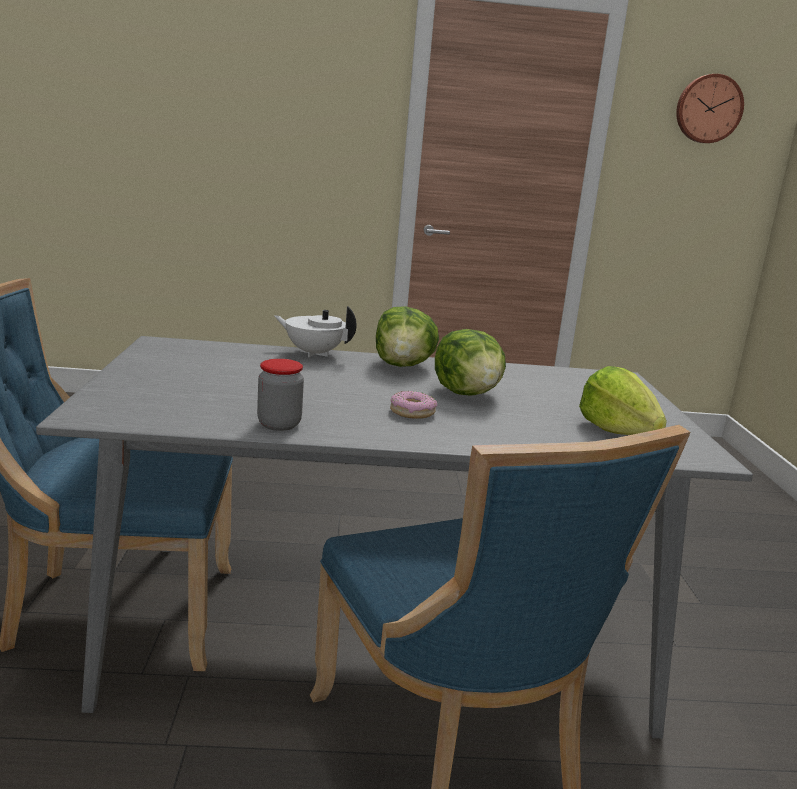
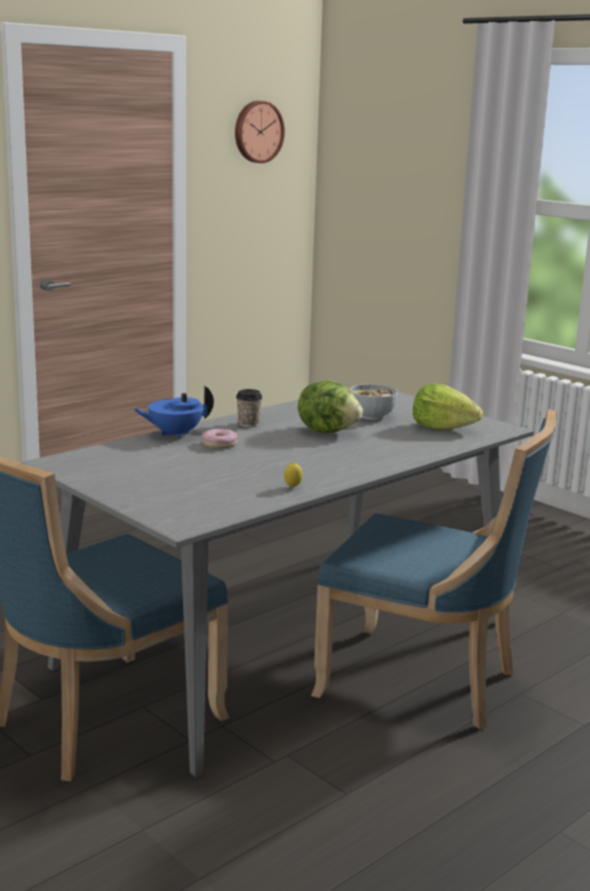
camera: 40 degrees left, 0 degrees up
(279, 424) = (292, 487): jar -> lemon
(314, 353) = (174, 434): white teapot -> blue teapot
(403, 366) = (248, 424): lettuce -> cup
(412, 412) = (332, 453): donut -> donut (219, 444)
(556, 396) = (372, 416): none -> bowl

